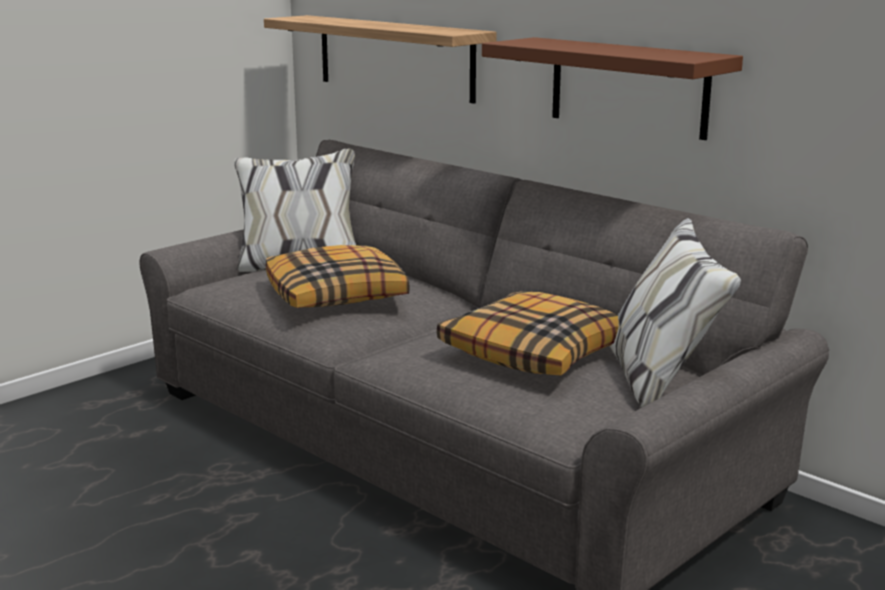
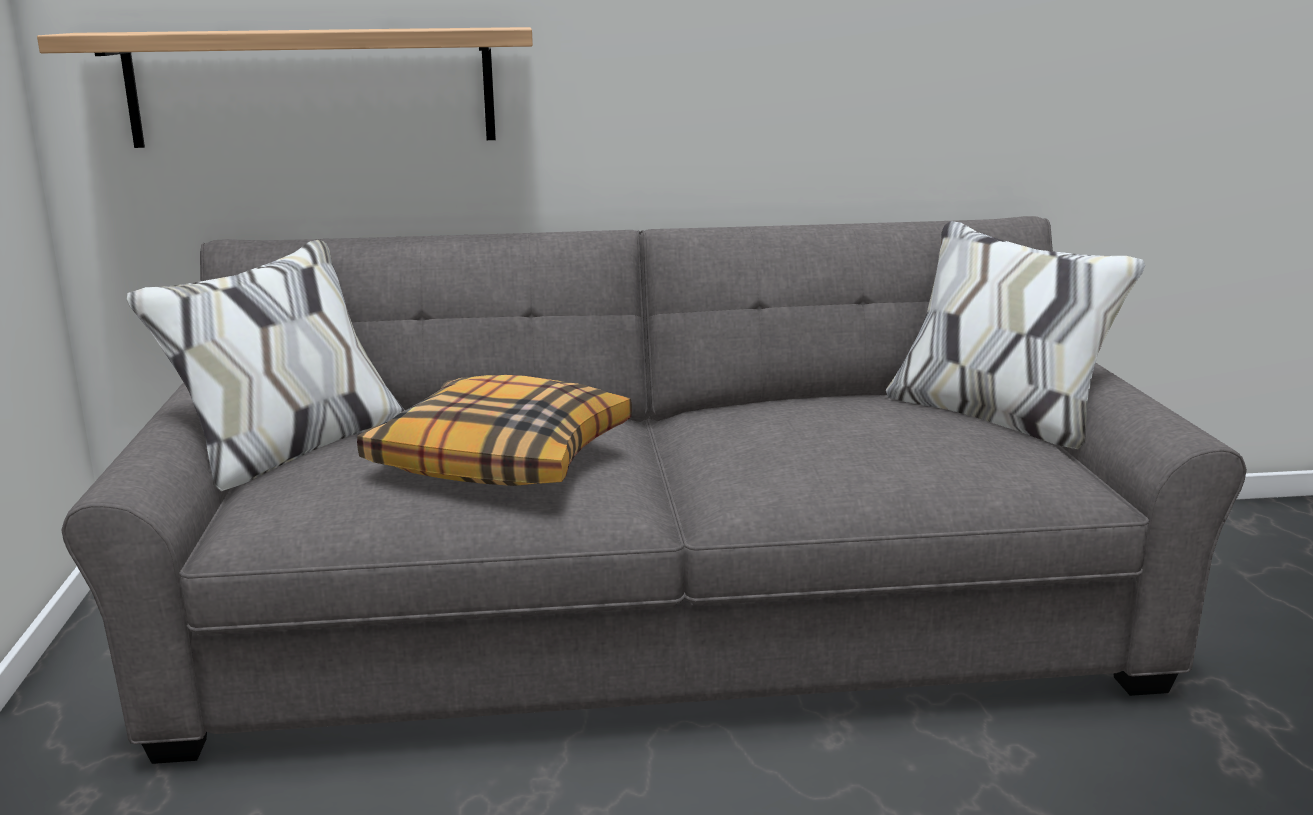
camera: 50 degrees left, 0 degrees up
(536, 352) = (884, 429): pillow -> none
(628, 87) = (763, 83): brown shelf -> none

